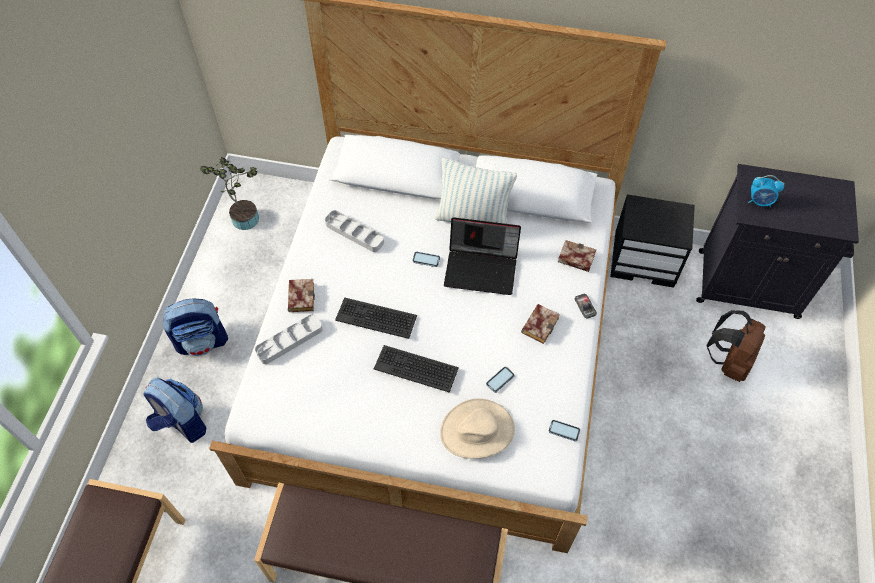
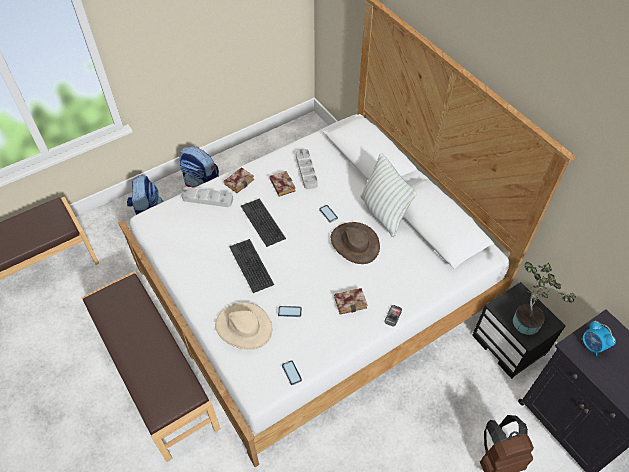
camera: 45 degrees right, 5 degrees down
(244, 216) = (292, 138): potted plant -> potted plant (526, 319)
(482, 268) = (355, 243): laptop -> brown hat
(574, 258) = (420, 283): book -> book (281, 185)

